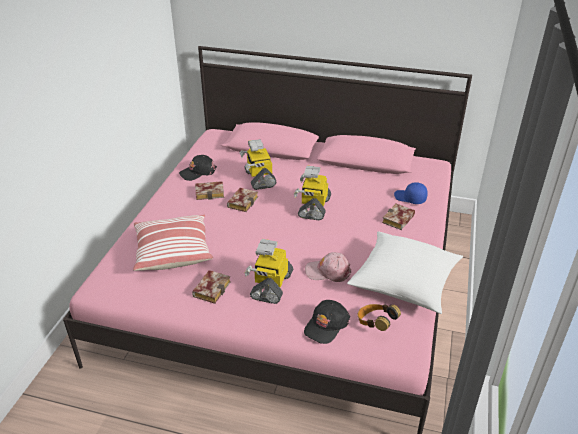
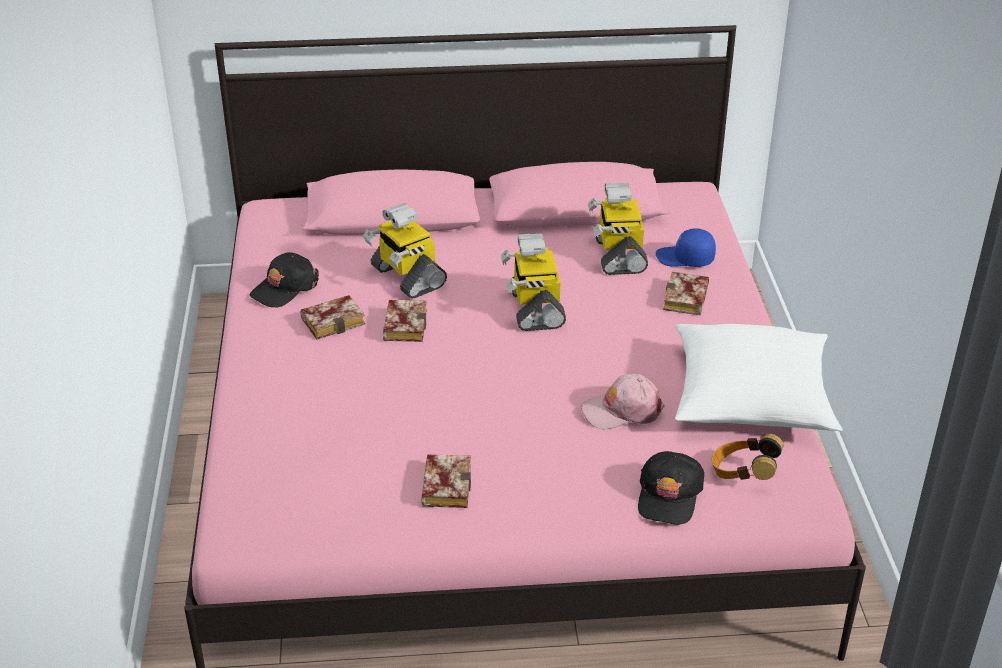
camera: 20 degrees left, 0 degrees up
(172, 251) = (335, 440): pillow -> none
(271, 285) = (542, 455): toy robot -> toy robot (618, 255)

